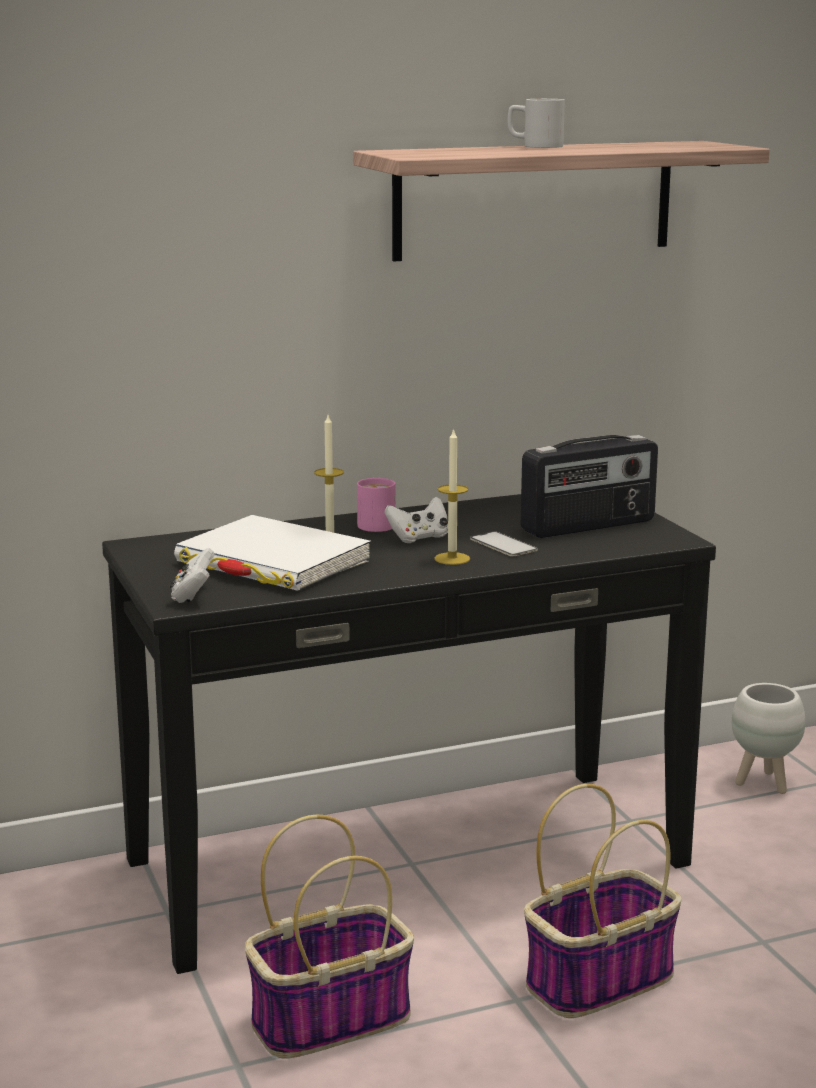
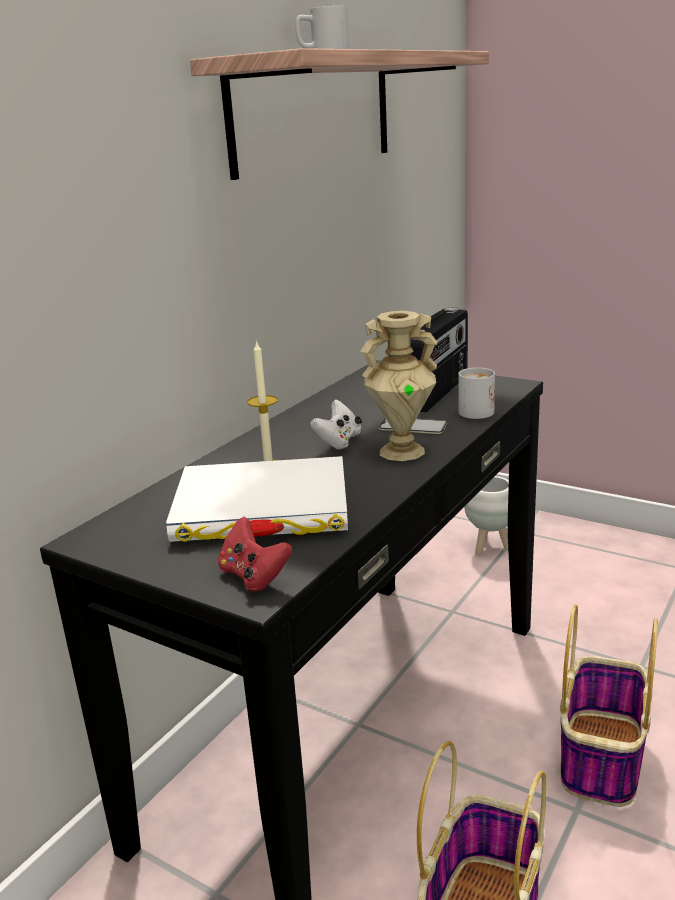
camera: 35 degrees left, 5 degrees up
(193, 595) = (253, 576): white game controller -> red game controller
(374, 523) = (276, 440): pink mug -> none
(452, 559) = (402, 451): candle -> beige vase
(591, 549) = (479, 409): none -> white mug

